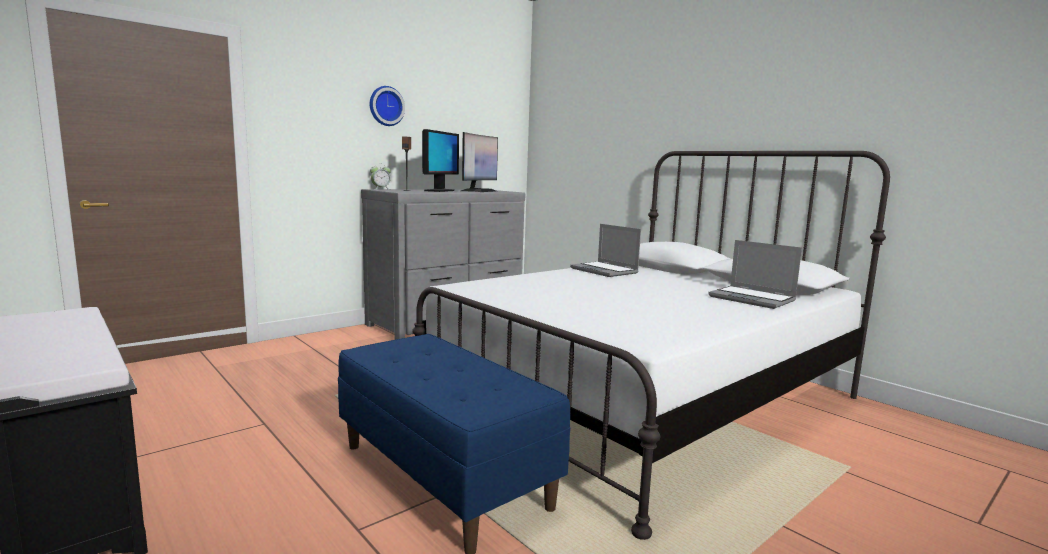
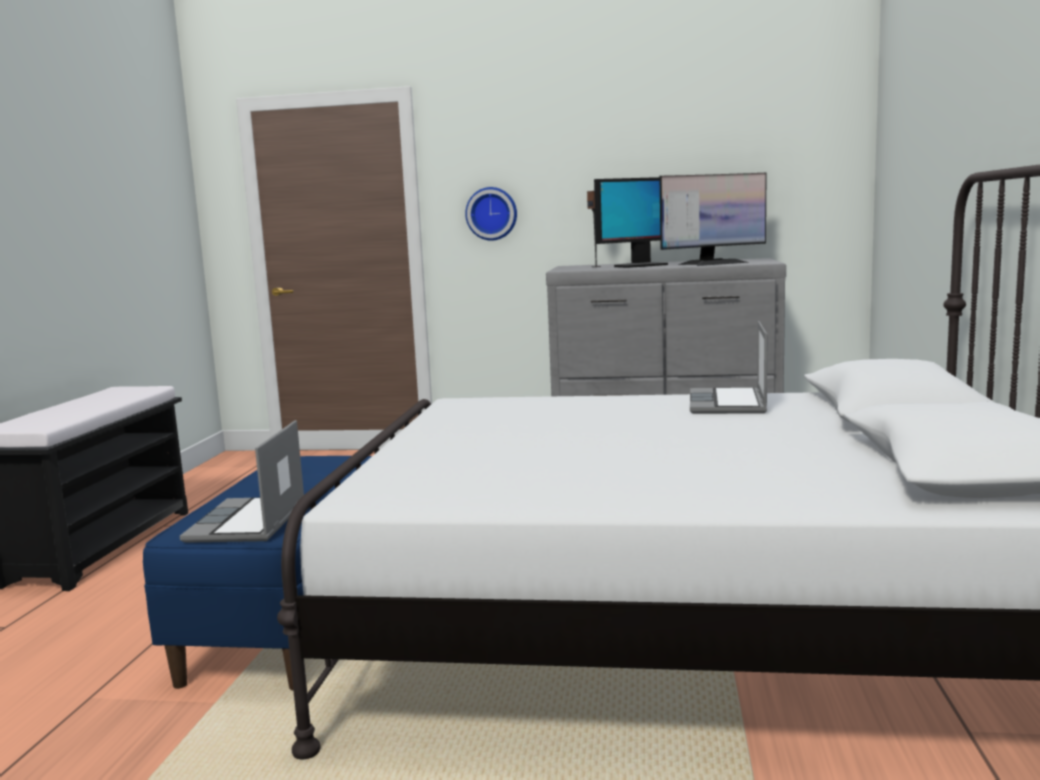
camera: 50 degrees right, 0 degrees up
(380, 189) = (581, 265): alarm clock -> none
(385, 106) = (594, 149): wall clock -> wall clock (492, 213)
(753, 299) = (782, 482): laptop -> laptop (248, 523)

